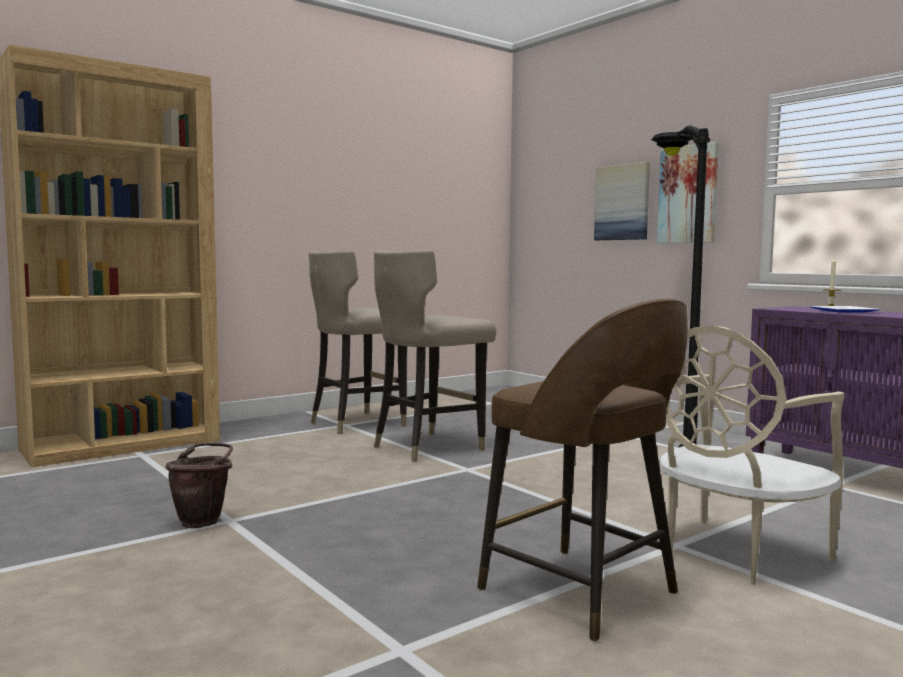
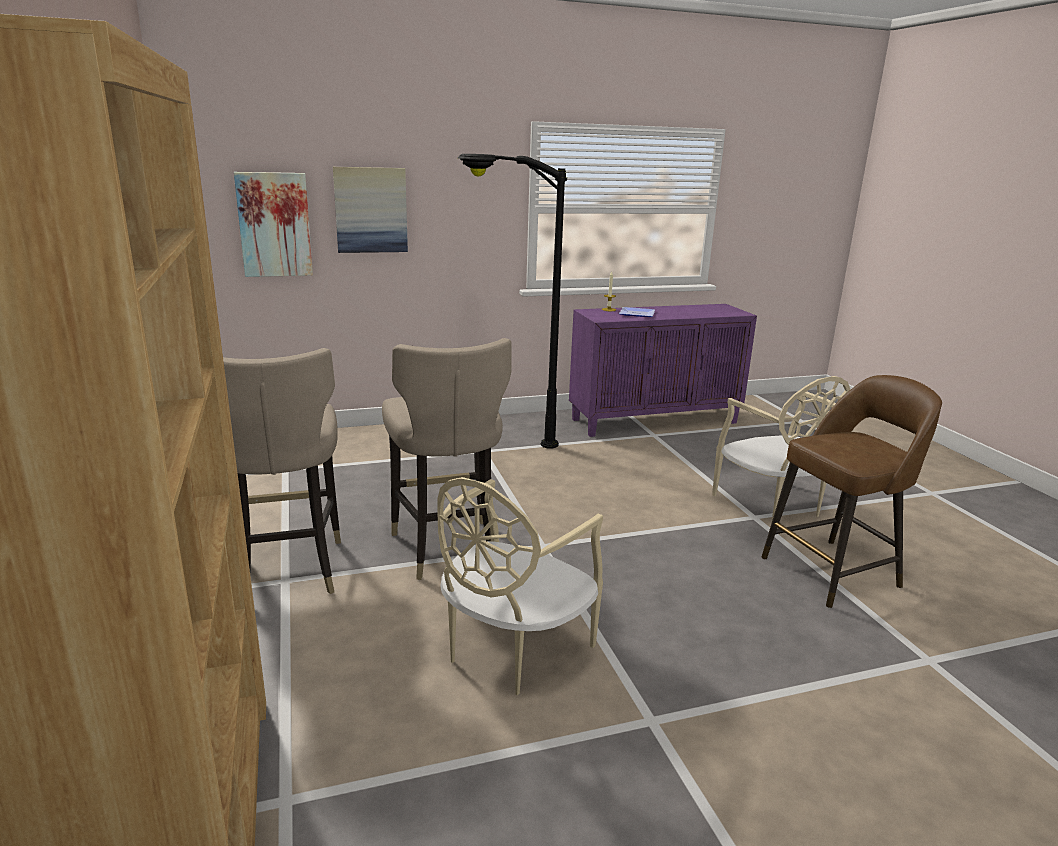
camera: 70 degrees left, 15 degrees up
(203, 521) = (648, 742): brown bucket -> none
(301, 477) = (512, 650): none -> beige chair
(688, 194) = (453, 207): picture -> picture (274, 225)

